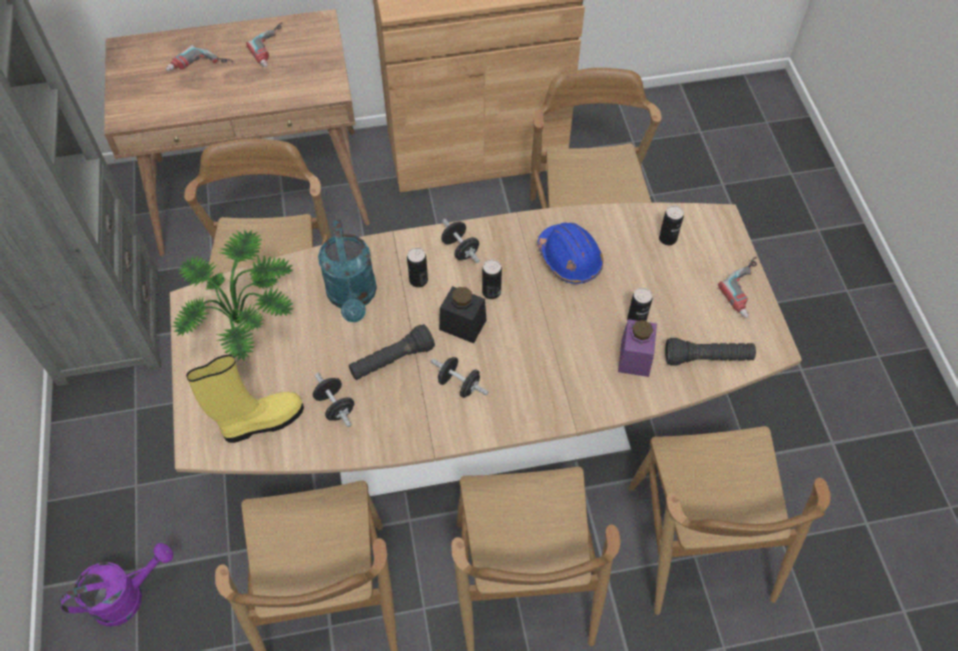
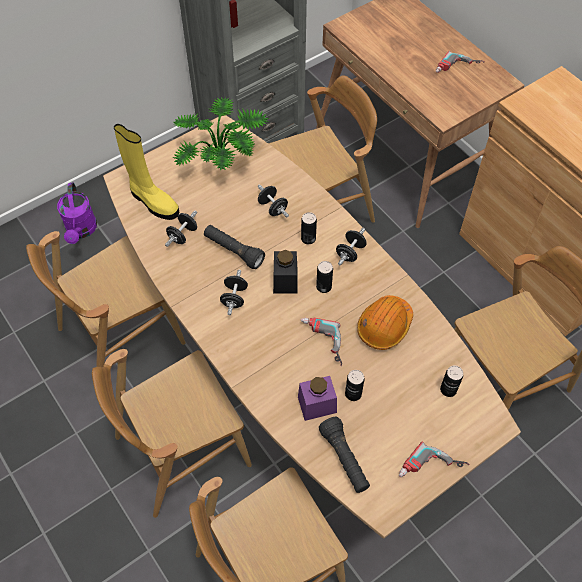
camera: 65 degrees right, 0 degrees up
(127, 596) = (81, 231): purple watering can -> purple watering can turned 45 degrees clockwise
(199, 68) = (410, 41): power drill -> power drill (321, 343)
(353, 297) = (272, 208): turquoise watering can -> black dumbbell
(569, 259) = (384, 326): blue hard hat -> orange hard hat

